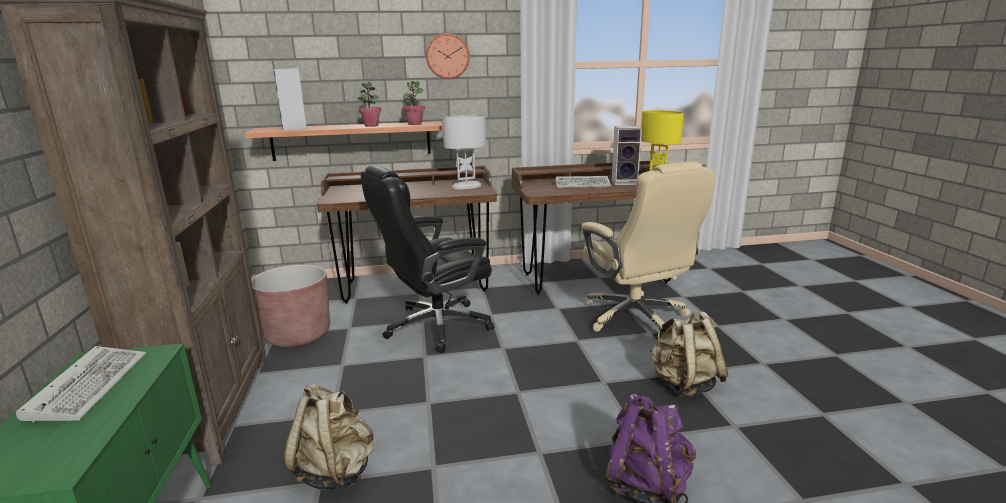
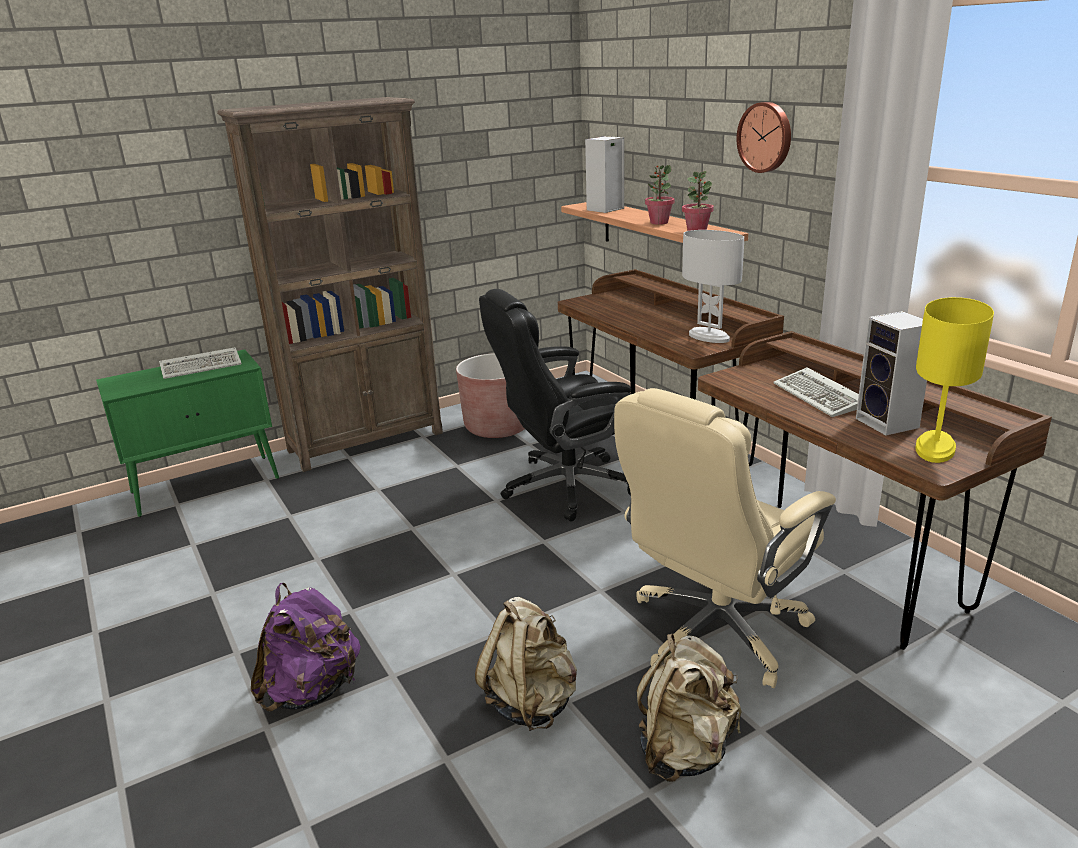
camera: 70 degrees right, 5 degrees up
(336, 471) = (303, 518): beige backpack -> beige backpack (685, 751)
(435, 327) = (565, 487): black office chair -> black office chair turned 60 degrees counterclockwise

